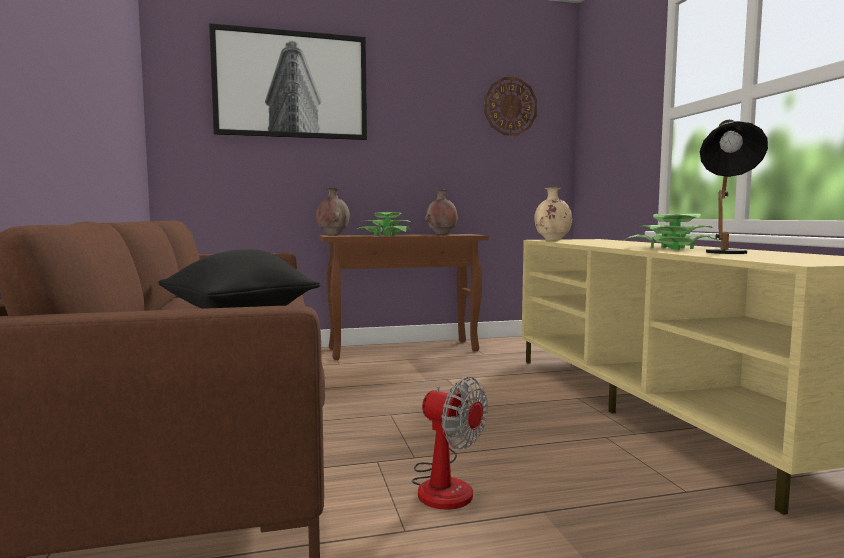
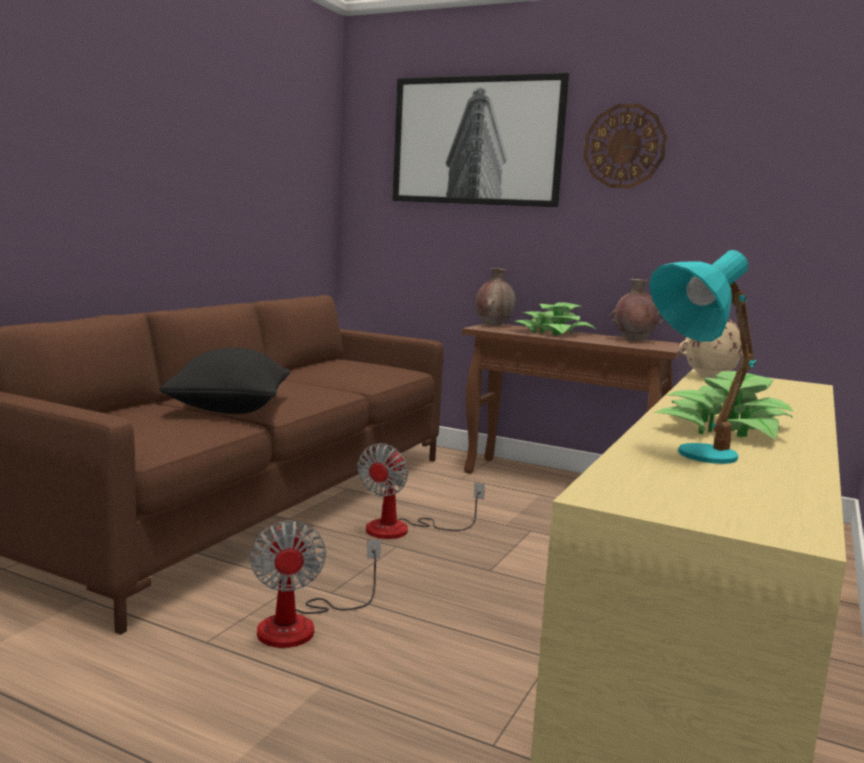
camera: 40 degrees right, 5 degrees up
(370, 403) = (403, 529): none -> fan
(510, 106) = (781, 156): wall clock -> wall clock (624, 146)
(725, 253) = (689, 456): black table lamp -> turquoise table lamp

